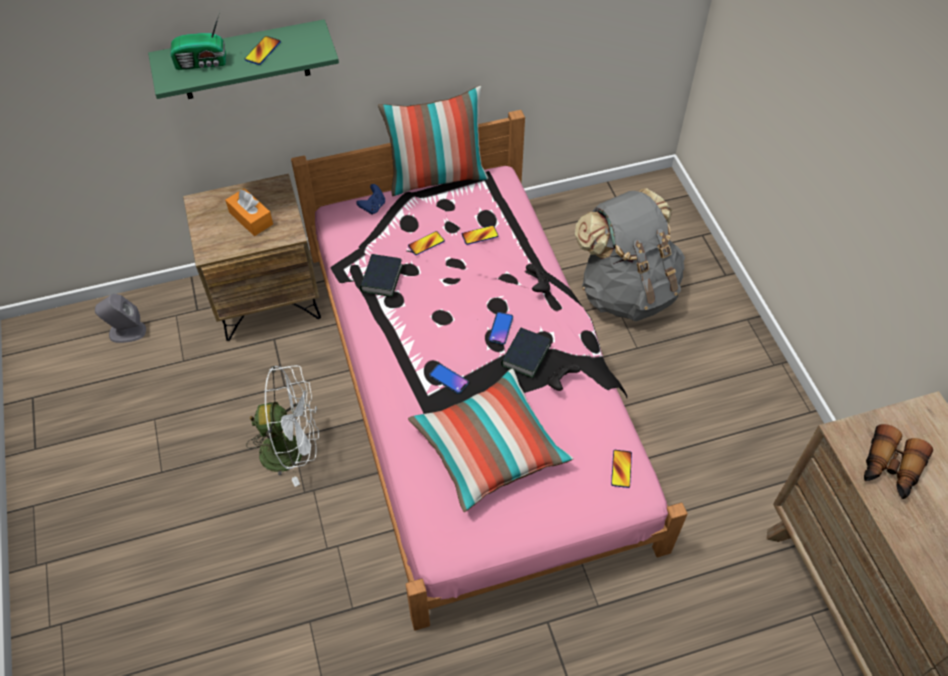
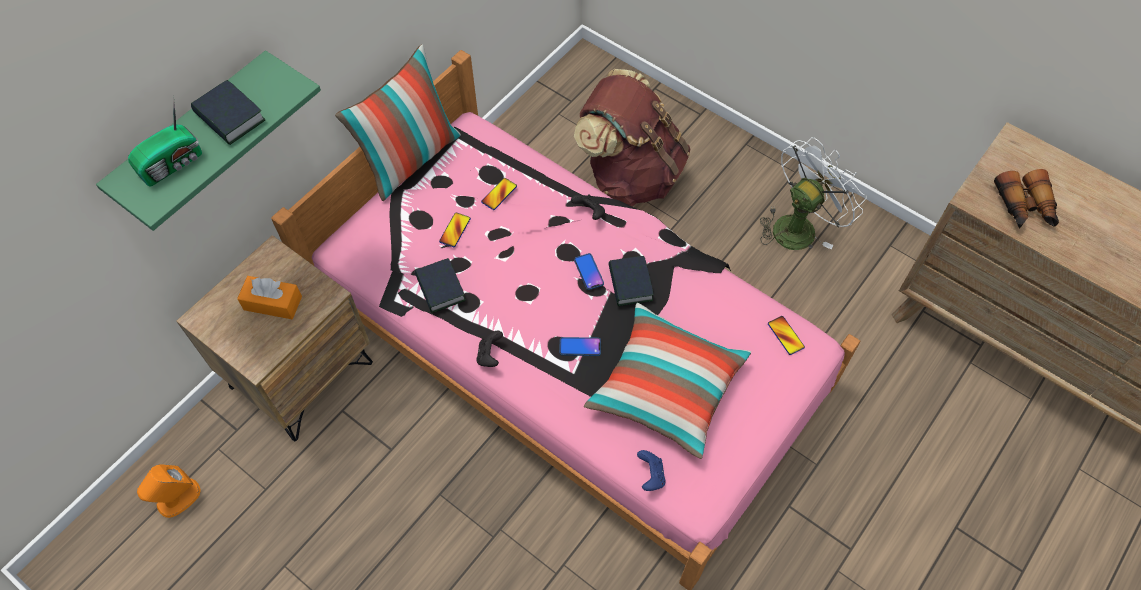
camera: 35 degrees left, 5 degrees up
(127, 332) = (178, 498): grey speaker -> orange speaker
(262, 51) = (230, 117): phone -> book
(292, 450) = (449, 505): white fan -> white fan (799, 226)
(373, 207) = (372, 222): blue game controller -> blue game controller (650, 476)
(561, 382) = (678, 290): black game controller -> black game controller (490, 355)
(626, 290) = (630, 174): grey backpack -> brown backpack

